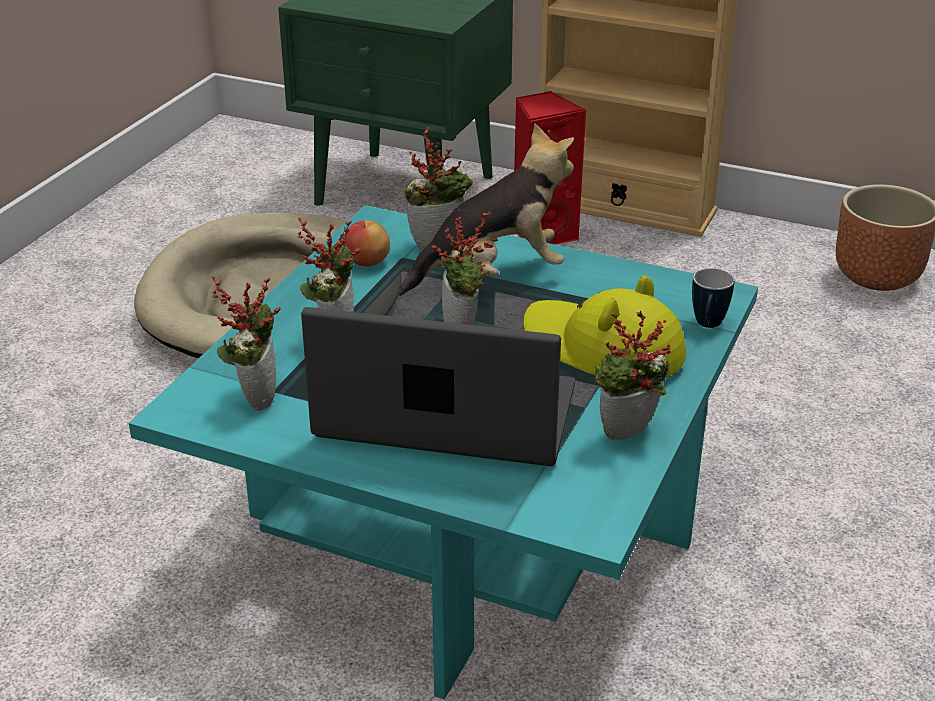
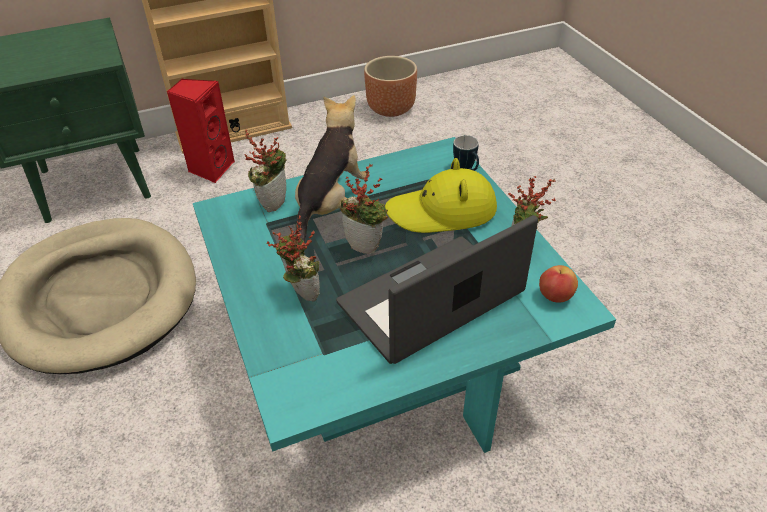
camera: 45 degrees left, 10 degrees up
(255, 396) = (319, 365): potted plant -> none
(366, 262) = (251, 238): apple -> apple (555, 296)

